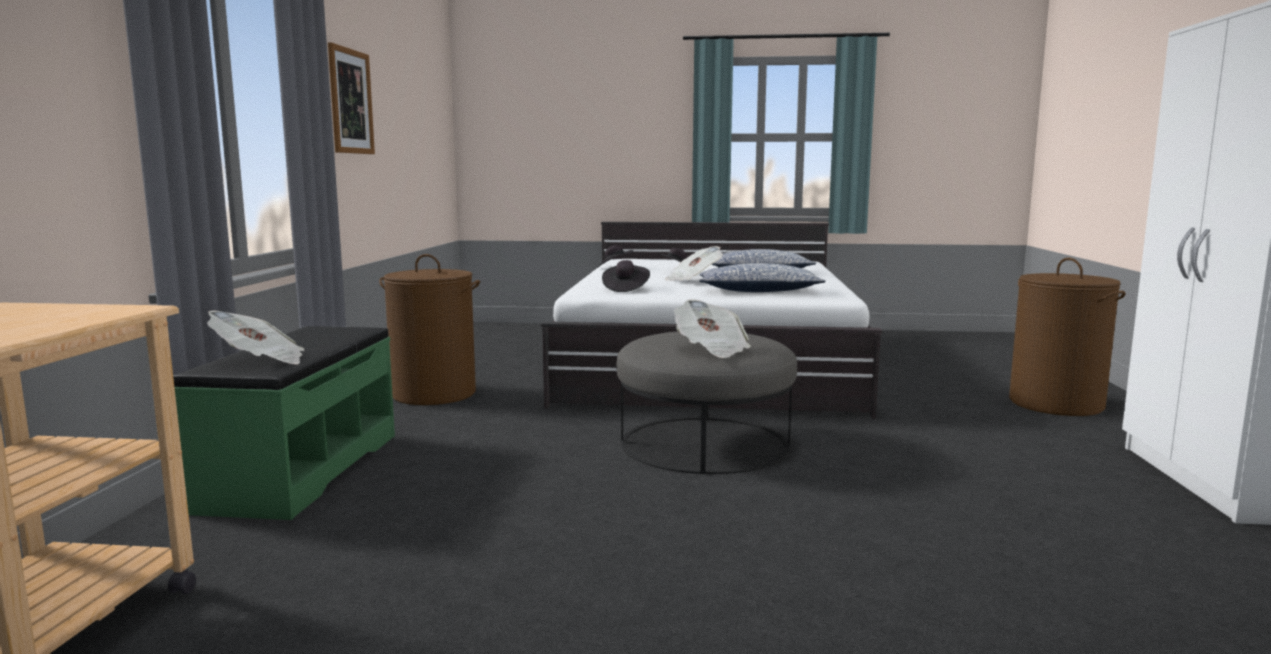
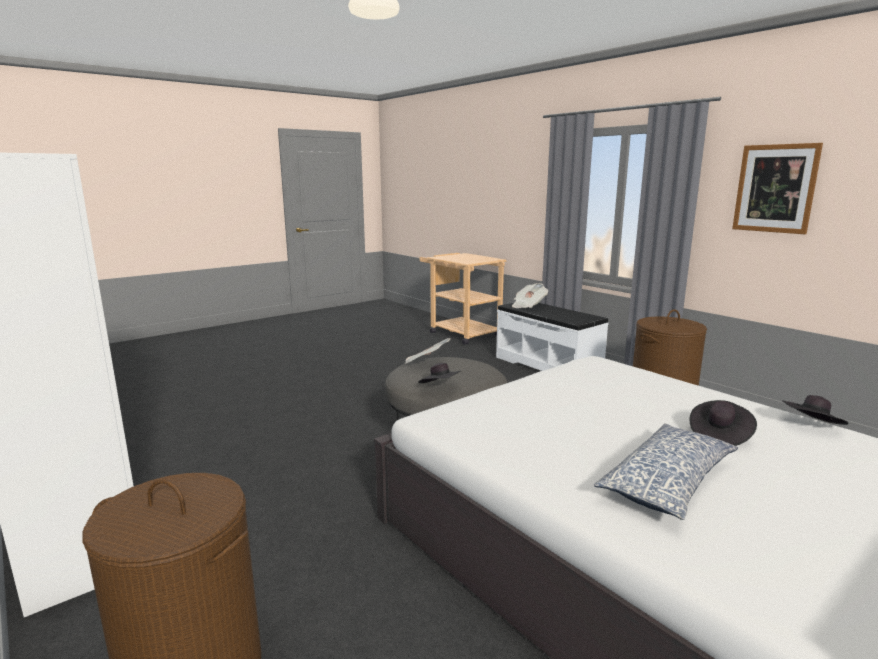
camera: 135 degrees right, 5 degrees up
(301, 470) = (548, 365): green bench -> white bench
(625, 289) = (597, 373): black hat -> black hat (440, 387)
(693, 279) = (624, 412): newspaper -> none
(758, 291) = (515, 408): pillow -> none

